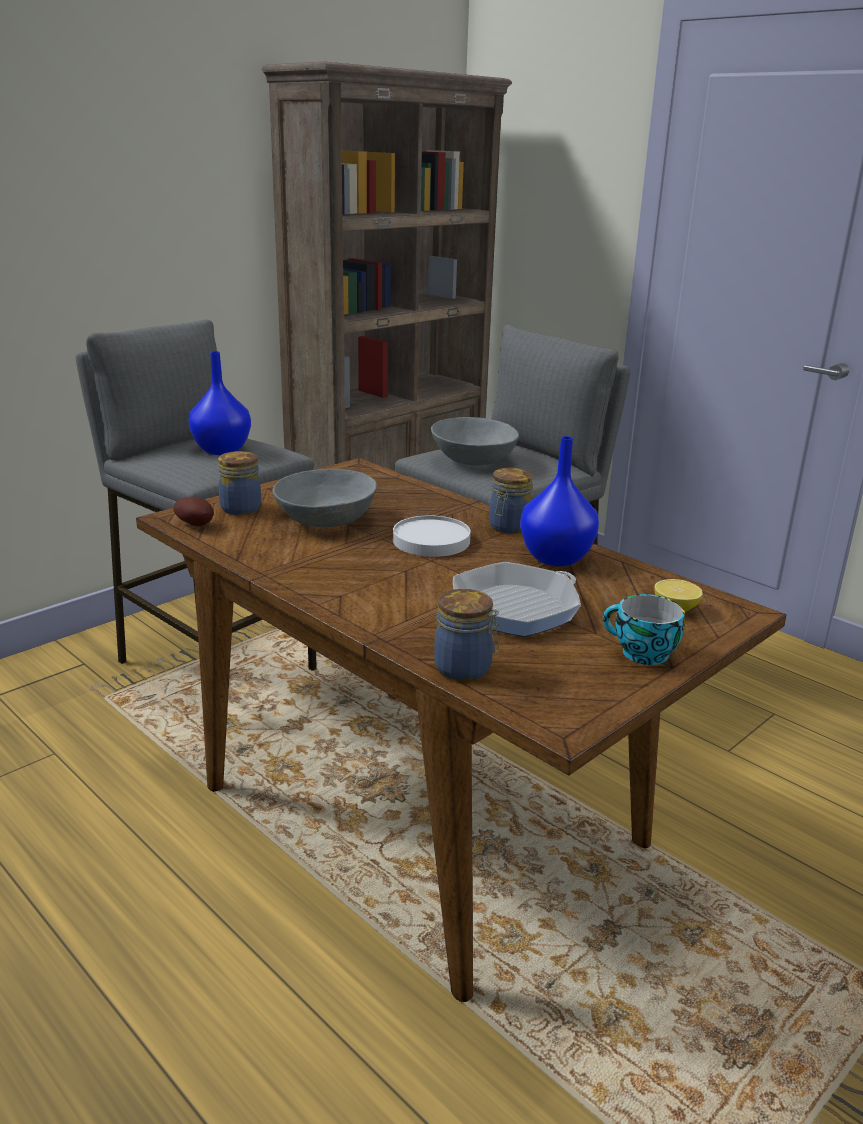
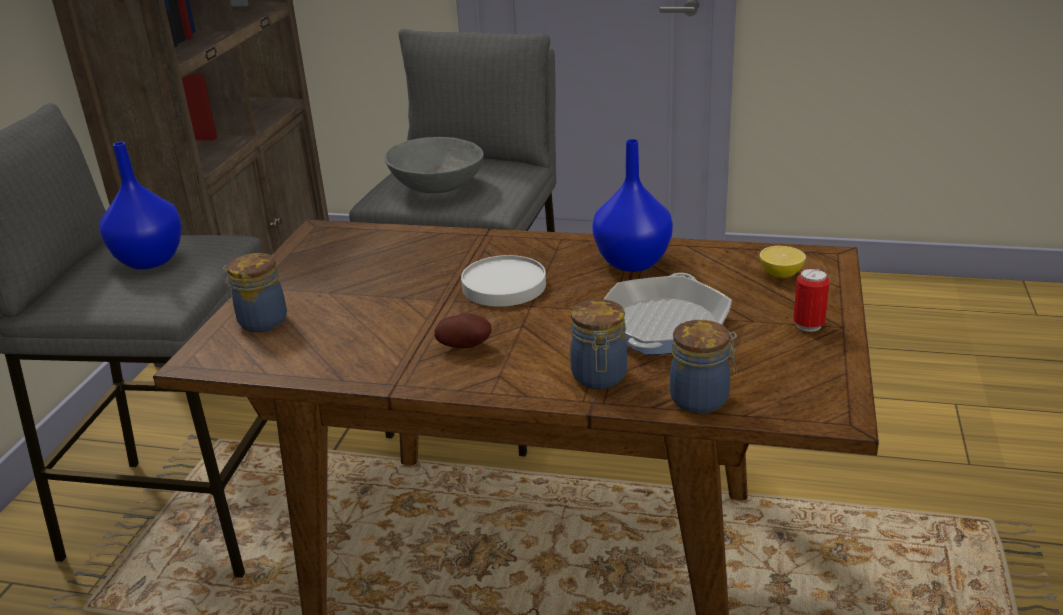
camera: 30 degrees left, 5 degrees up
(197, 525) = (241, 358): potato -> potato (466, 346)
(325, 520) = (372, 301): grey bowl -> none
(508, 527) = (552, 246): jar -> jar (599, 377)
(641, 654) = (808, 325): cup -> can

